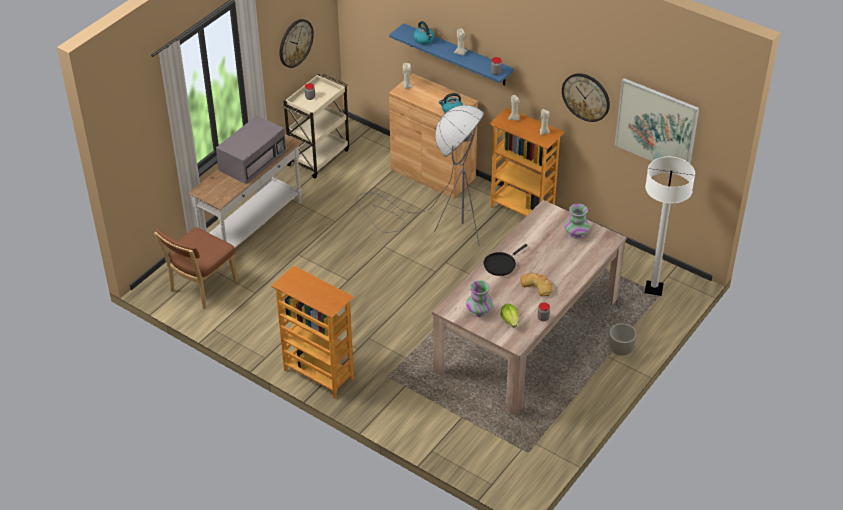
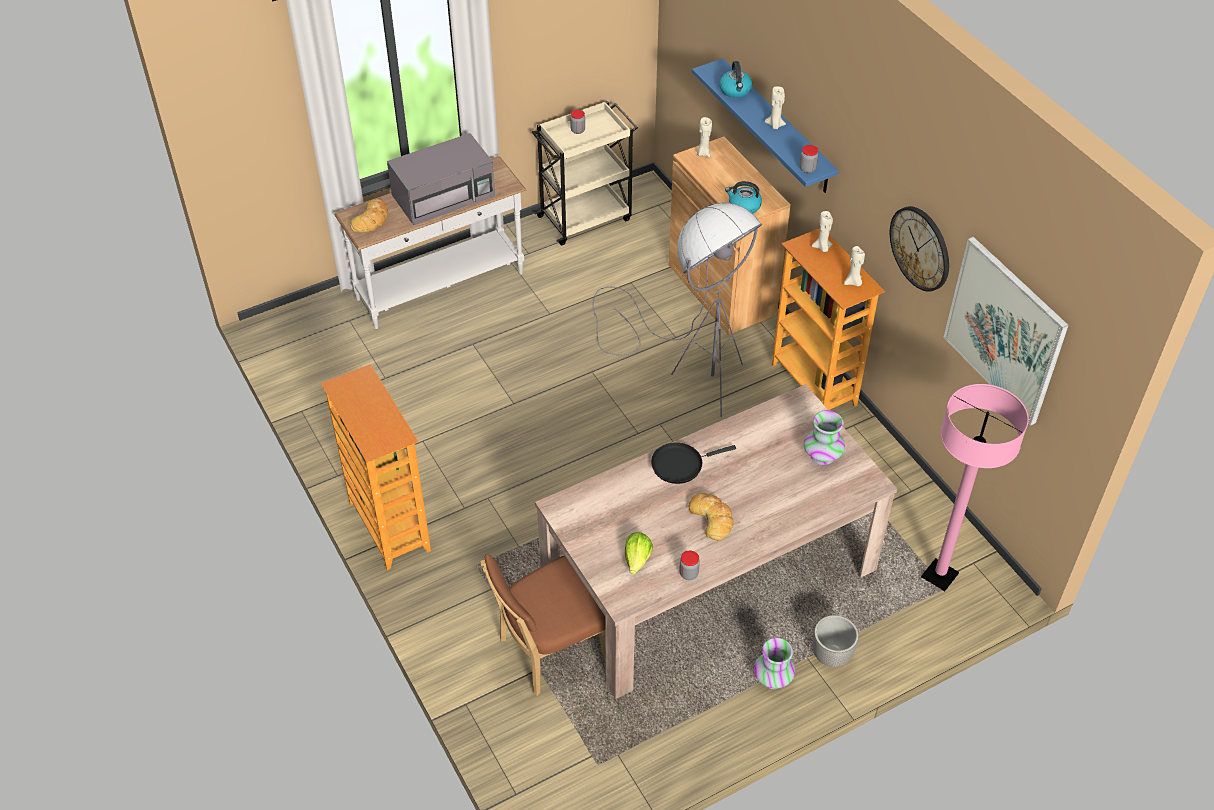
camera: 25 degrees right, 5 degrees up
(201, 288) = (323, 347): brown chair -> brown chair (548, 651)
(216, 189) = (371, 220): none -> bread
(295, 43) = (570, 46): wall clock -> none
(479, 311) = (601, 527): vase -> vase (772, 679)
(653, 289) = (939, 576): white floor lamp -> pink floor lamp

